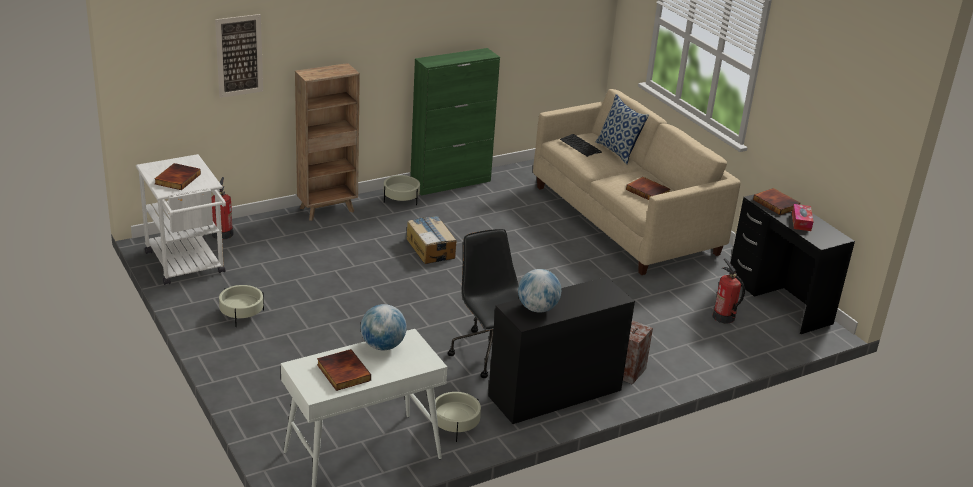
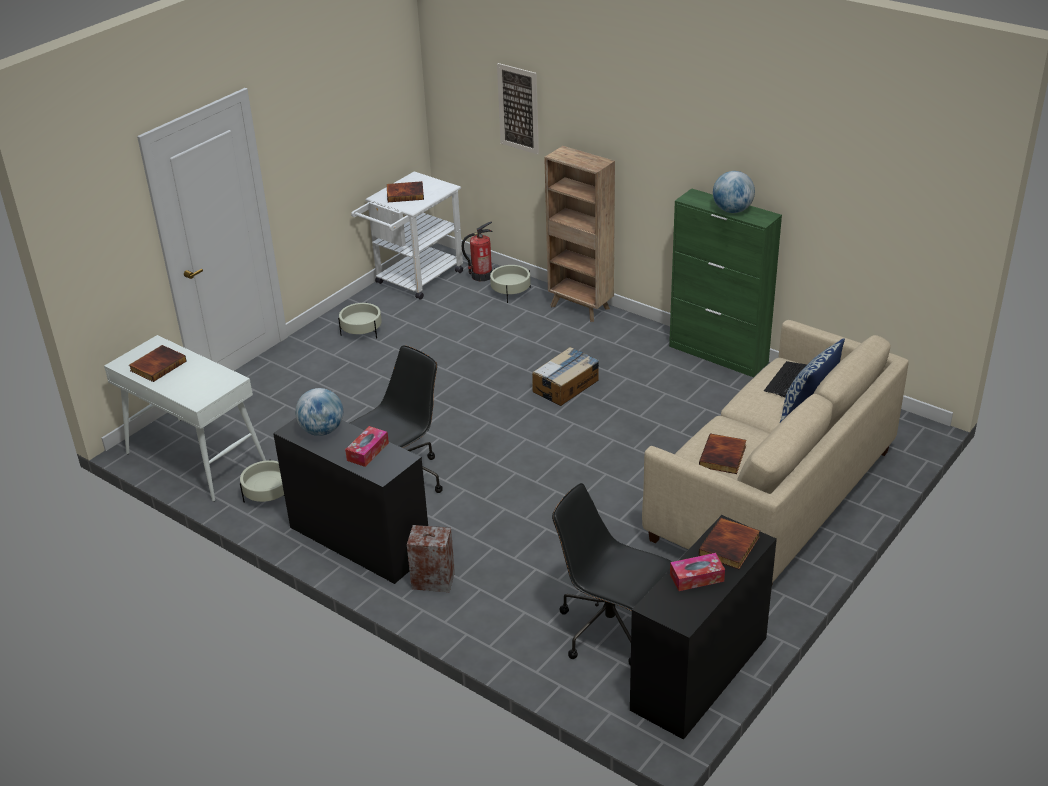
camera: 70 degrees right, 5 degrees up
(383, 346) = (210, 371): globe -> globe (732, 210)
(401, 199) = (647, 338): beige planter -> beige planter (511, 291)
(583, 296) = (367, 451): none -> tissue box
(723, 317) = (611, 630): fire extinguisher -> black office chair

